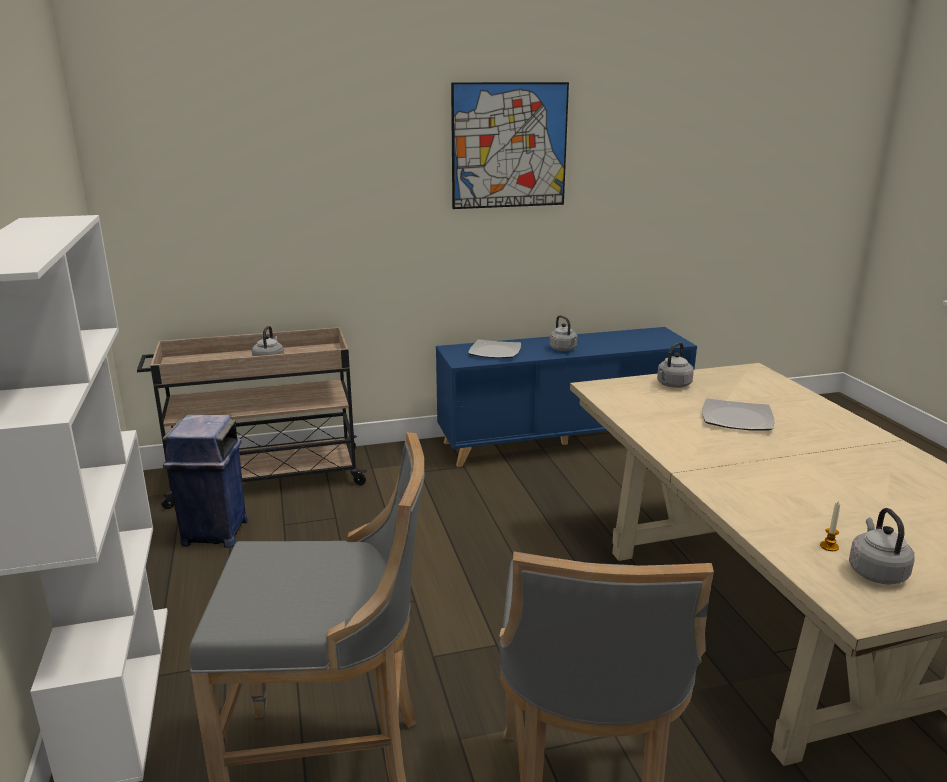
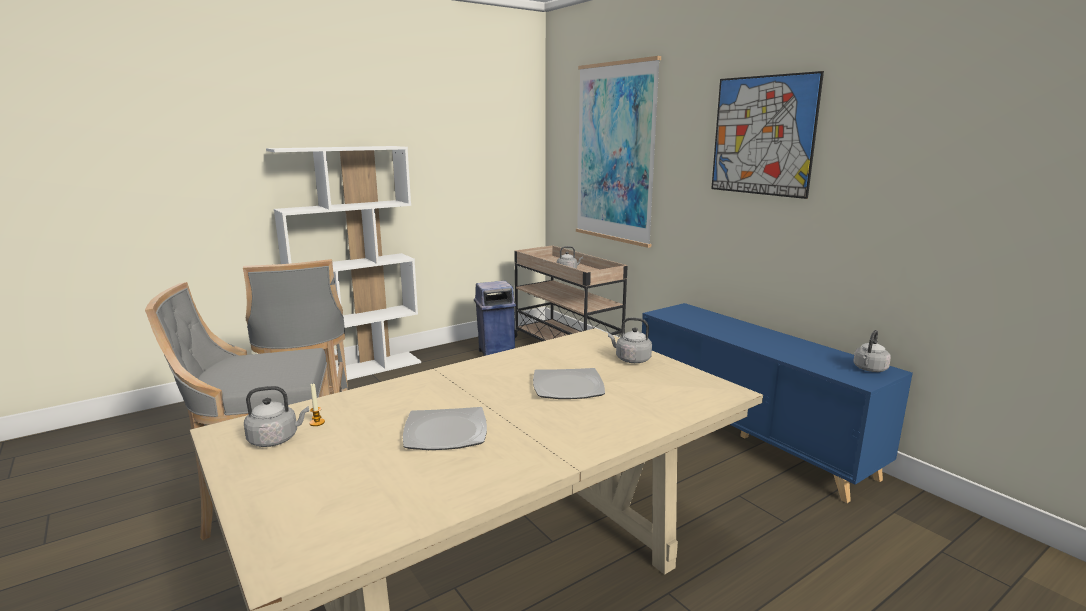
camera: 70 degrees right, 5 degrees down
(277, 179) = (615, 153): none -> picture
(494, 351) = (699, 318): plate -> plate (446, 431)
(564, 349) = (745, 338): grey kettle -> grey kettle (869, 369)

